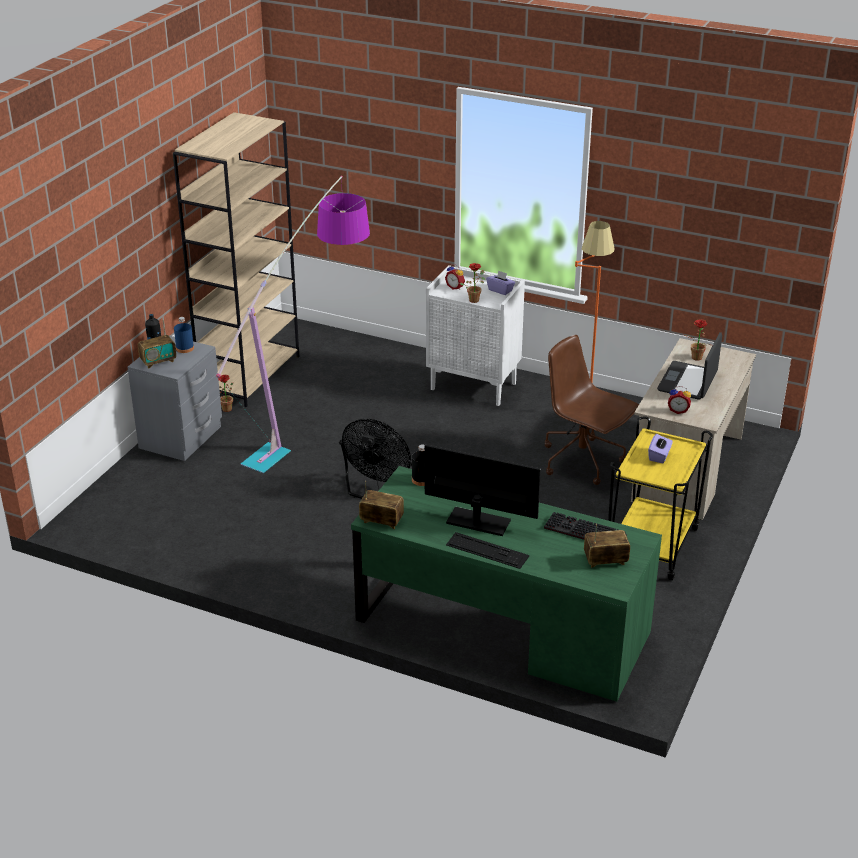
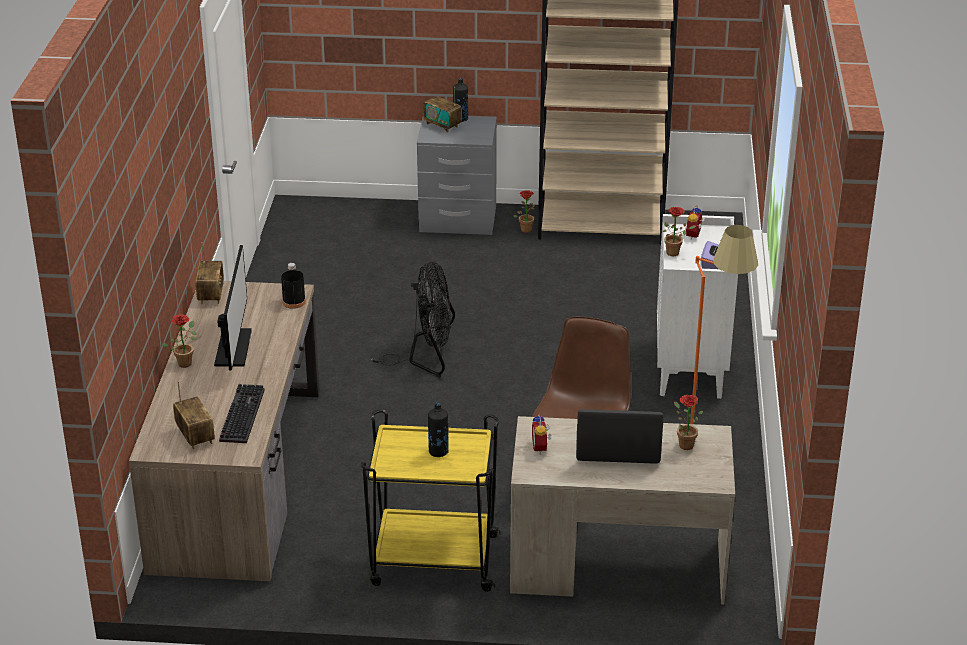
camera: 70 degrees right, 0 degrees up
(185, 348) = (476, 131): blue bottle -> none
(313, 419) = (543, 283): floor lamp -> none
(487, 550) = (185, 362): keyboard -> potted plant
(502, 627) = (238, 478): green desk -> brown desk
(659, 456) = (438, 452): purple tissue box -> black bottle

